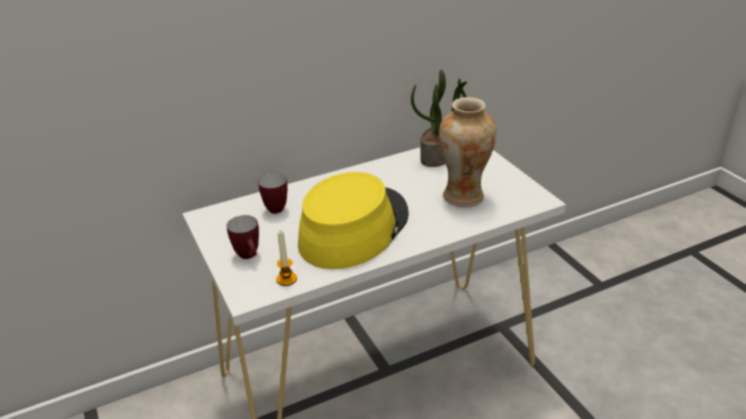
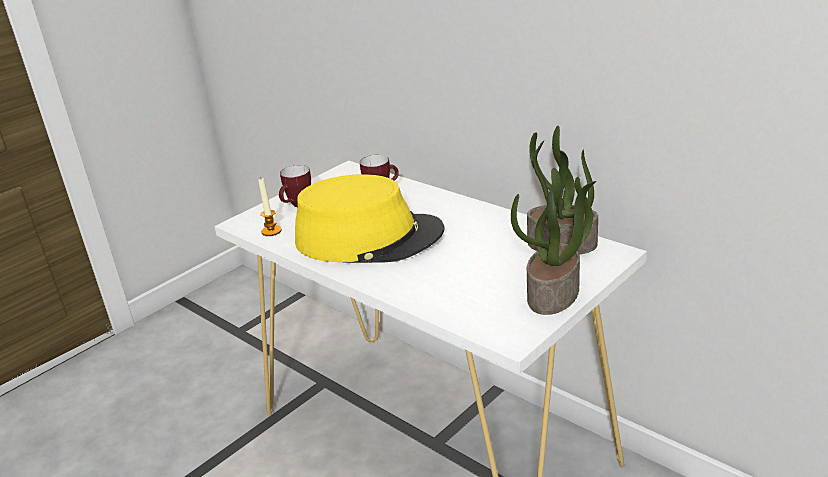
camera: 70 degrees right, 5 degrees down
(464, 197) = (477, 283): vase -> none
(500, 174) = (554, 295): none -> potted plant

